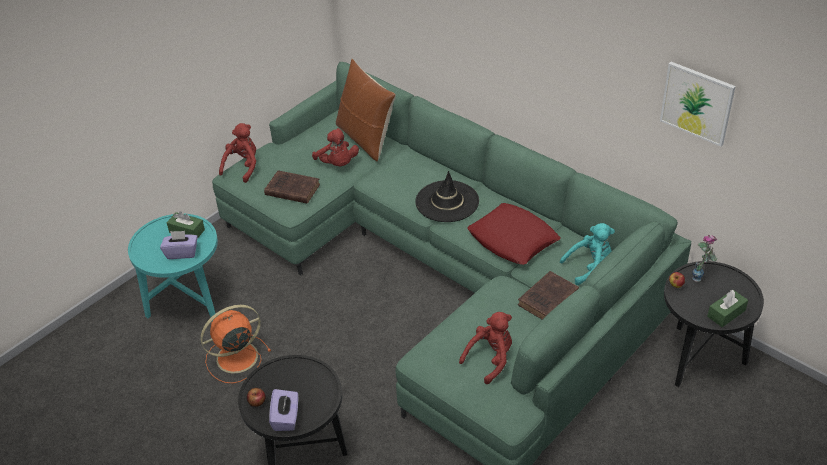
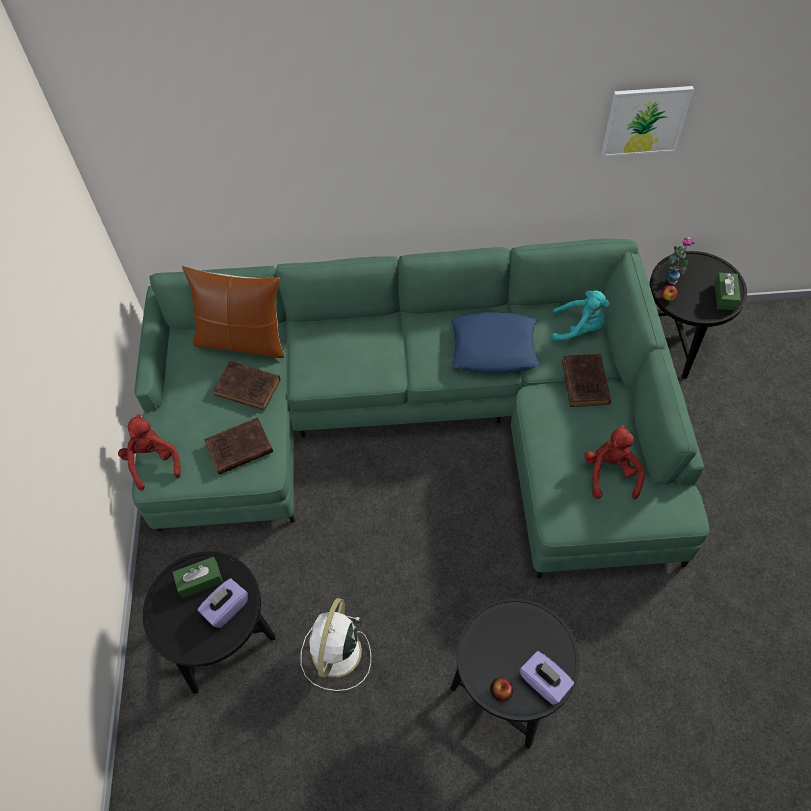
camera: 45 degrees left, 15 degrees up
(190, 306) = (226, 643): turquoise side table -> black side table
(235, 358) = (336, 654): orange fan -> white fan
(337, 164) = (249, 388): red plush toy -> brown book
(447, 201) = (397, 352): black hat -> none
(513, 239) = (494, 348): red pillow -> blue pillow
(589, 267) = (579, 328): turquoise plush toy -> turquoise plush toy turned 75 degrees clockwise

